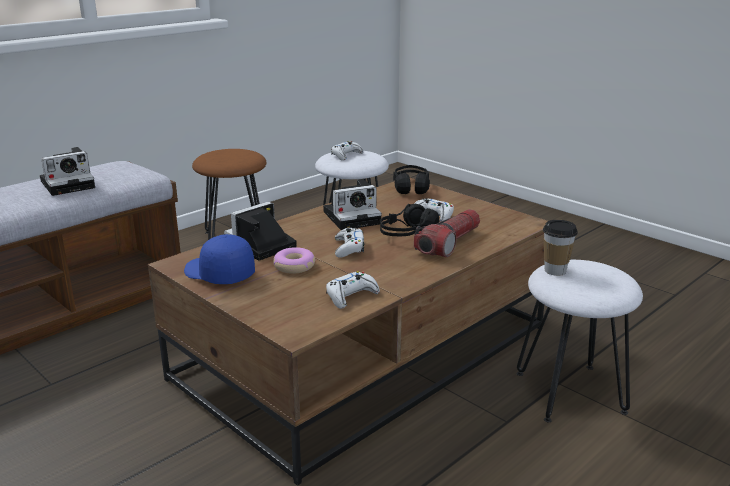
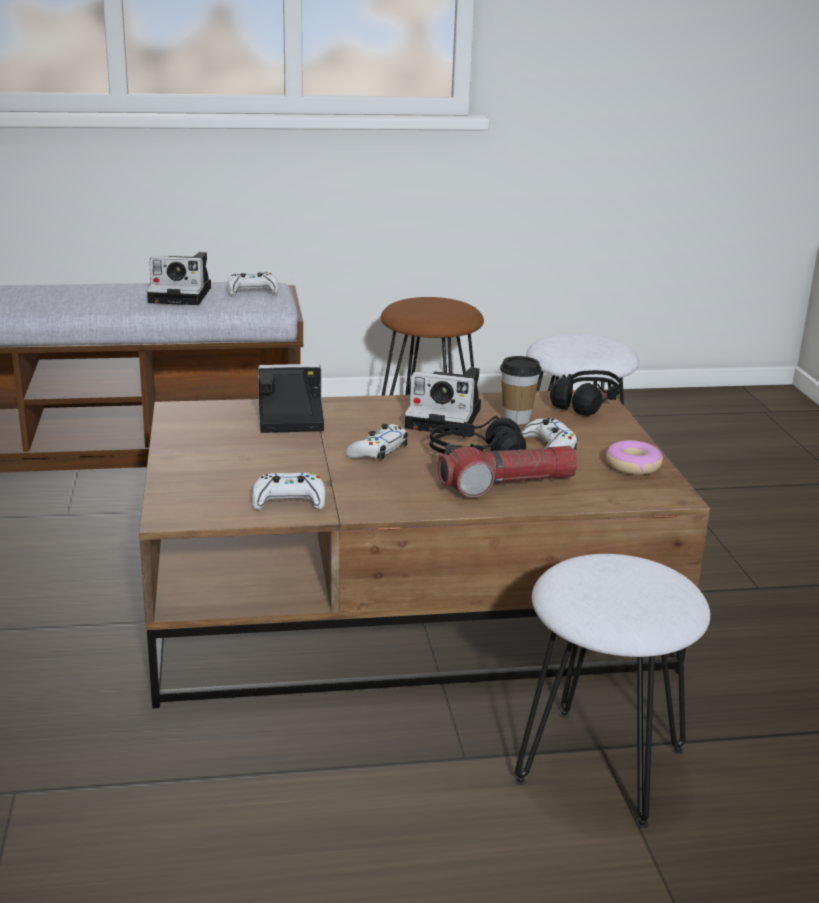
camera: 35 degrees right, 0 degrees up
(218, 274) = (199, 433): blue cap -> none
(294, 266) = (285, 451): donut -> donut (633, 466)
(346, 155) = (579, 341): white game controller -> white game controller (252, 291)
(555, 270) = (592, 564): cup -> cup (517, 419)

